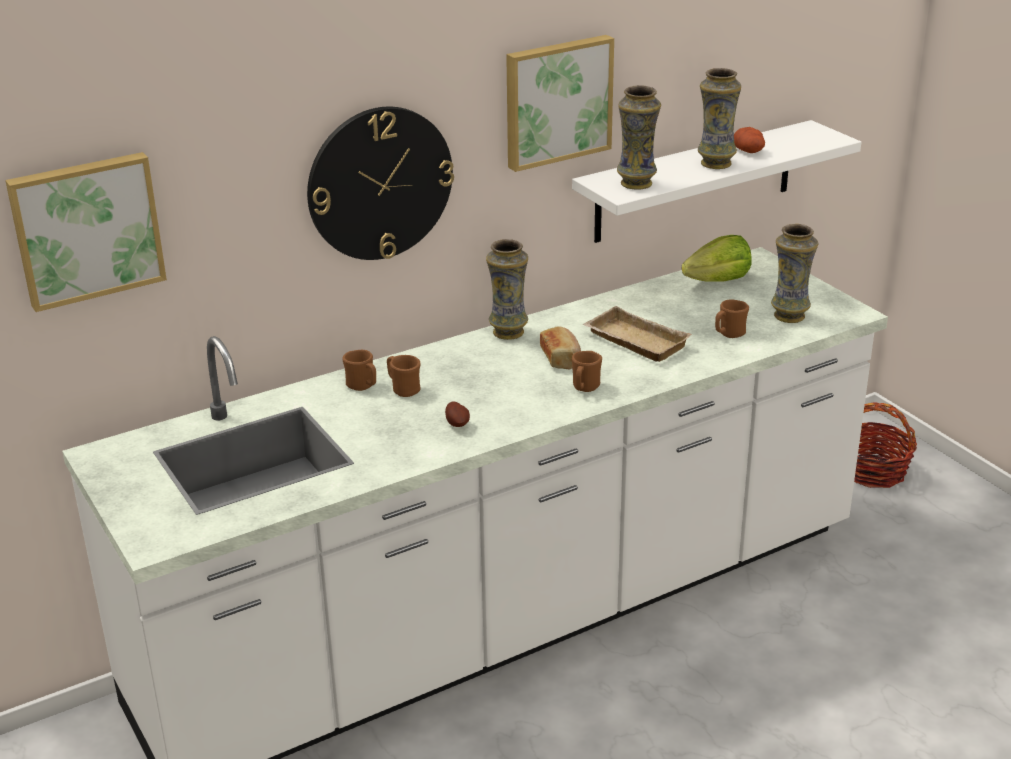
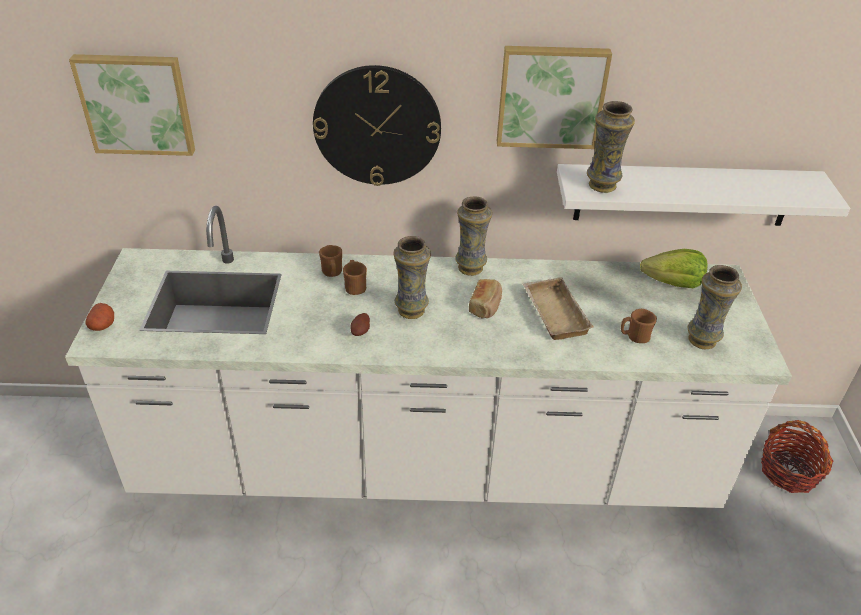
camera: 30 degrees right, 10 degrees up
(584, 388) = (476, 339): brown mug -> none
(715, 163) = (690, 187): vase -> vase (411, 310)
(749, 151) = (732, 185): potato -> potato (103, 325)

